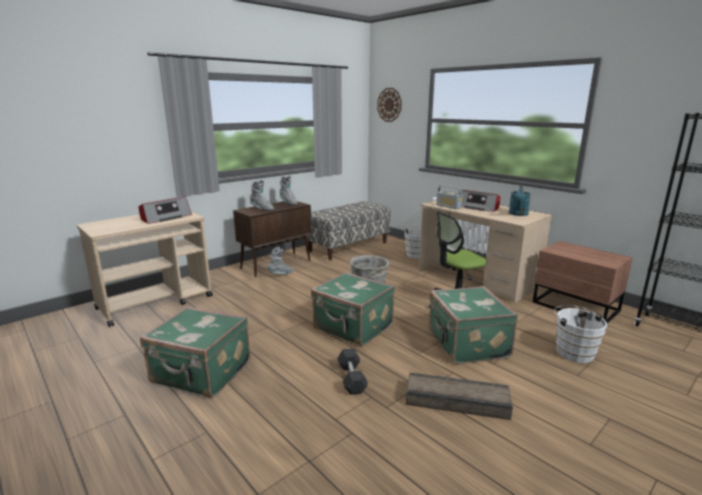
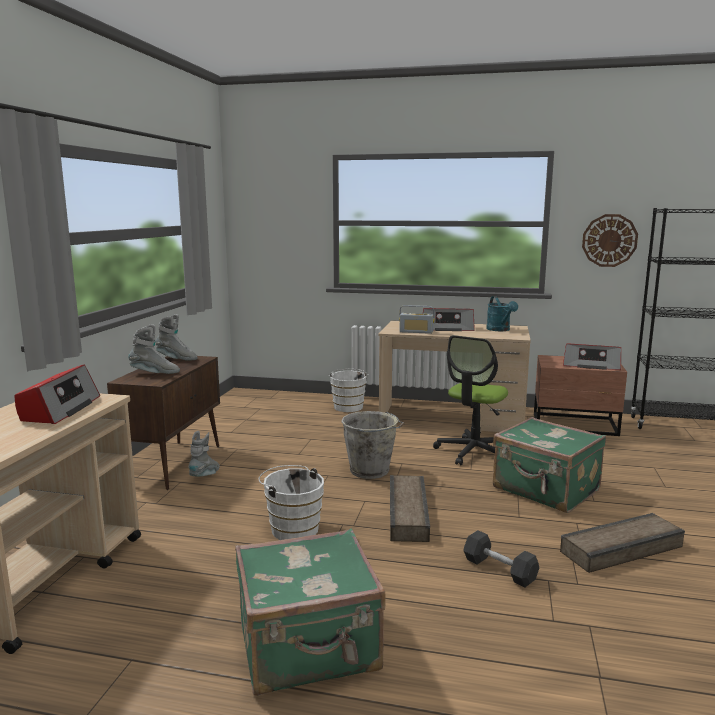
camera: 35 degrees left, 5 degrees down
(348, 247) = (245, 416): bench -> none
(352, 327) = (409, 513): green suitcase -> crate
(389, 105) = (264, 202): wall clock -> wall clock (609, 240)
(573, 351) = (632, 466): white bucket -> white bucket (292, 528)
(590, 257) = (591, 365): none -> radio

